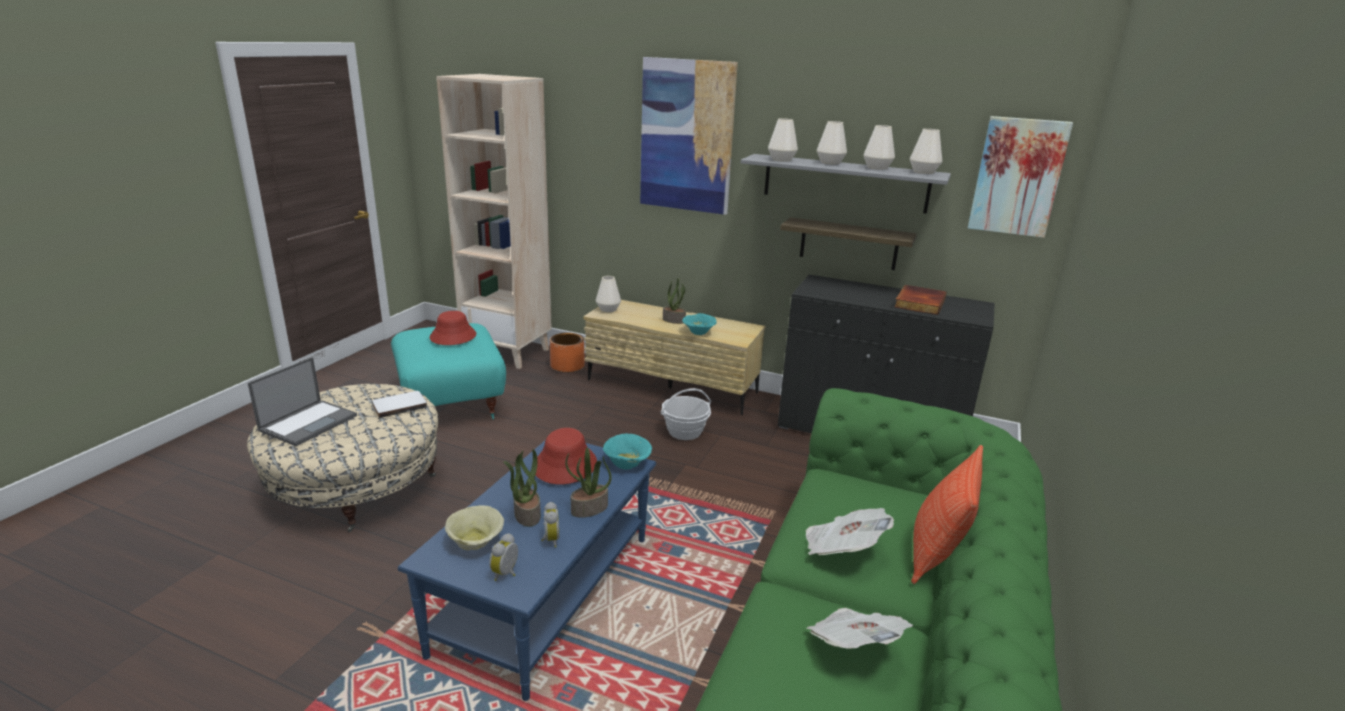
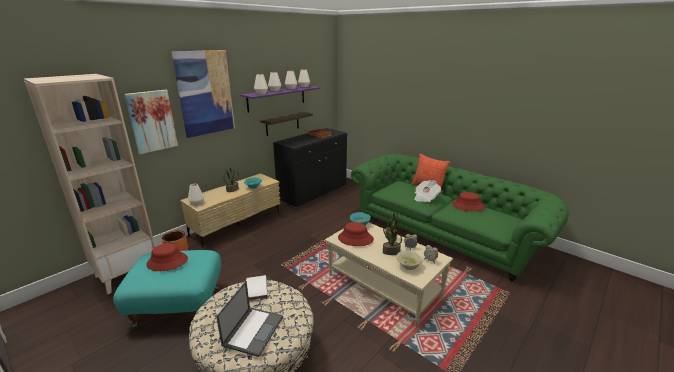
camera: 70 degrees left, 0 degrees up
(309, 422) = (253, 330): laptop -> laptop turned 60 degrees clockwise
(545, 594) = (383, 287): blue coffee table -> beige coffee table
(685, 432) = (282, 229): basket -> none
(845, 183) = (277, 98): grey shelf -> purple shelf
(853, 646) = (468, 206): newspaper -> red hat
(1017, 177) = (323, 82): picture -> picture (152, 121)

